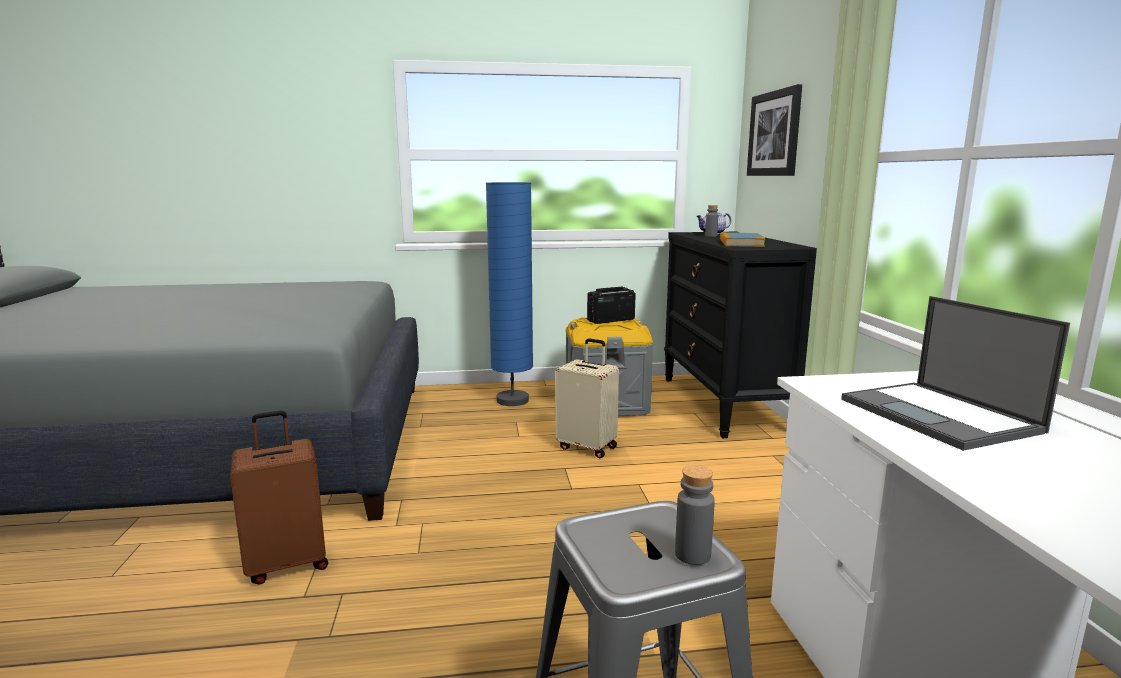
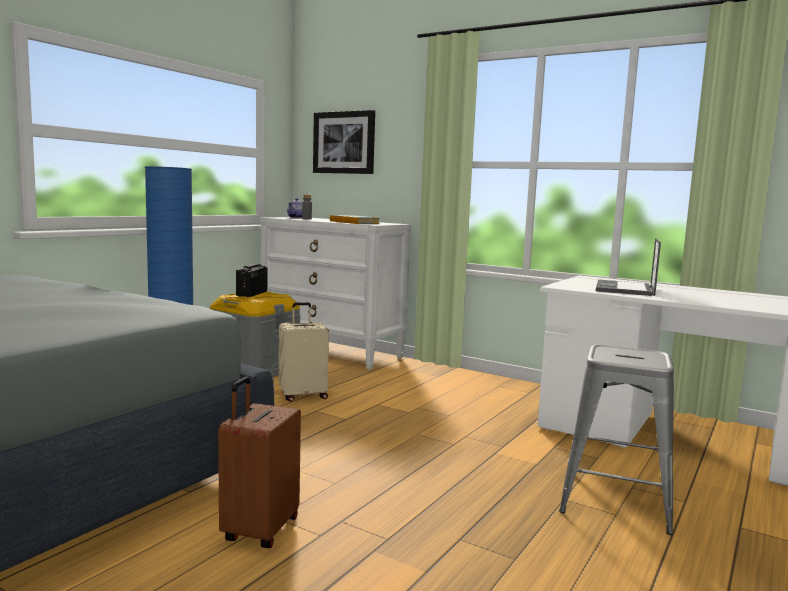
camera: 50 degrees left, 5 degrees down
(692, 555) = (649, 353): grey bottle -> none
(725, 404) = (332, 351): black dresser -> white dresser
(940, 416) = (625, 289): laptop -> laptop turned 90 degrees clockwise

